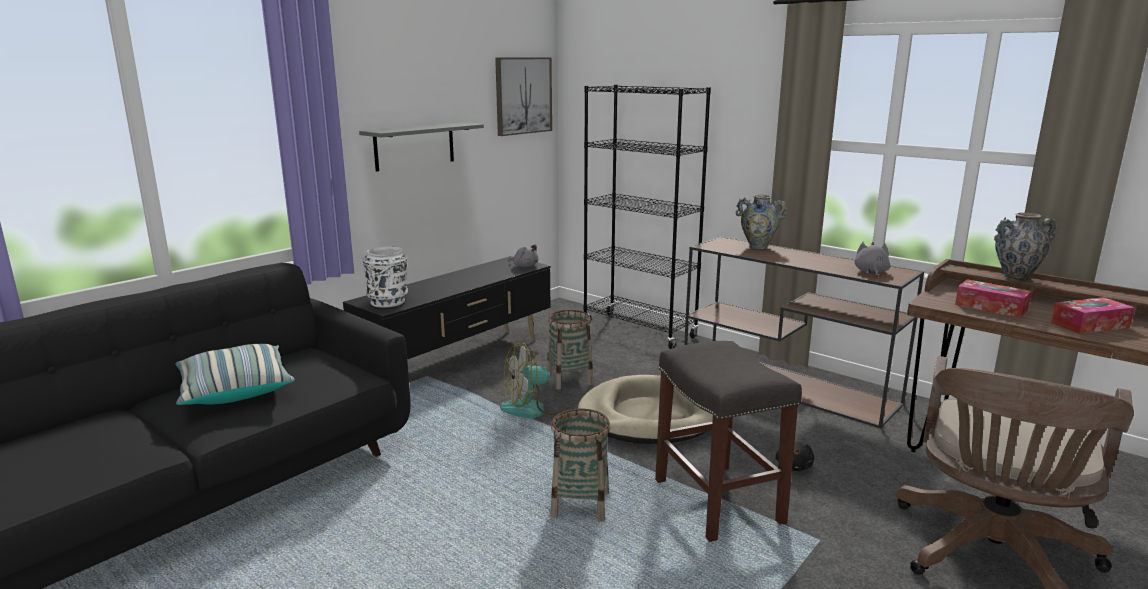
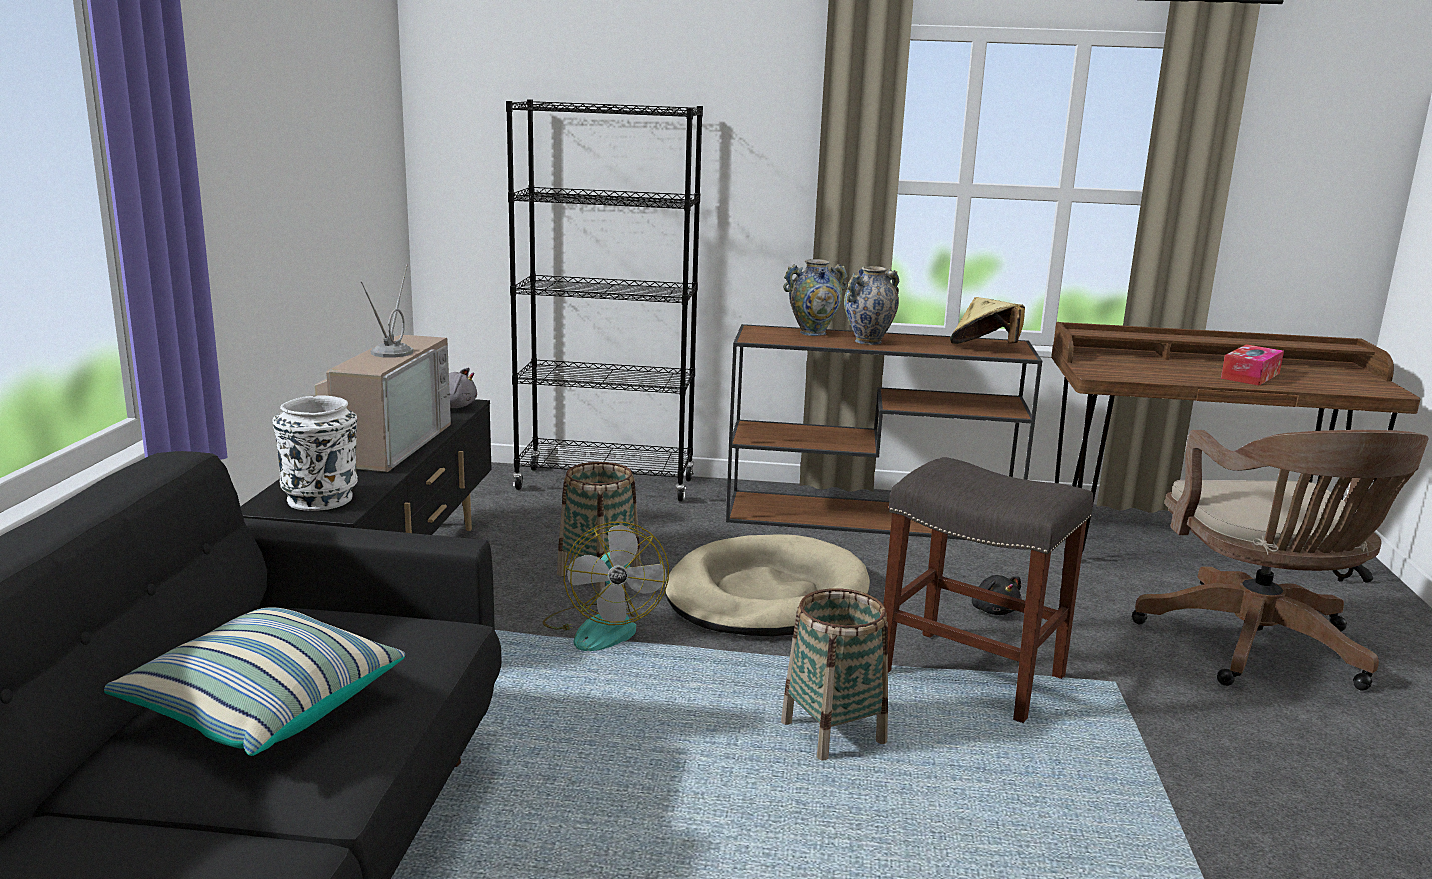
camera: 35 degrees left, 0 degrees up
(414, 146) = (261, 209): grey shelf -> none
(461, 280) = (386, 443): none -> television
(523, 95) = (372, 116): picture -> none
(533, 409) = (602, 627): fan -> fan turned 45 degrees counterclockwise
(870, 272) = (985, 348): grey plush toy -> beige hat
(991, 307) = (1151, 371): tissue box -> none
(1015, 277) = (1145, 334): vase -> vase (868, 341)

